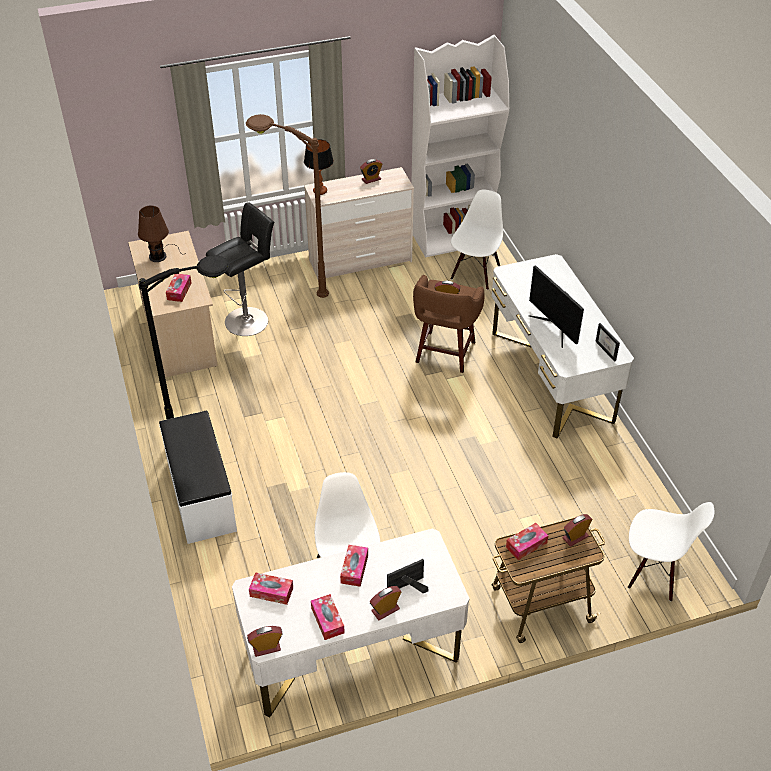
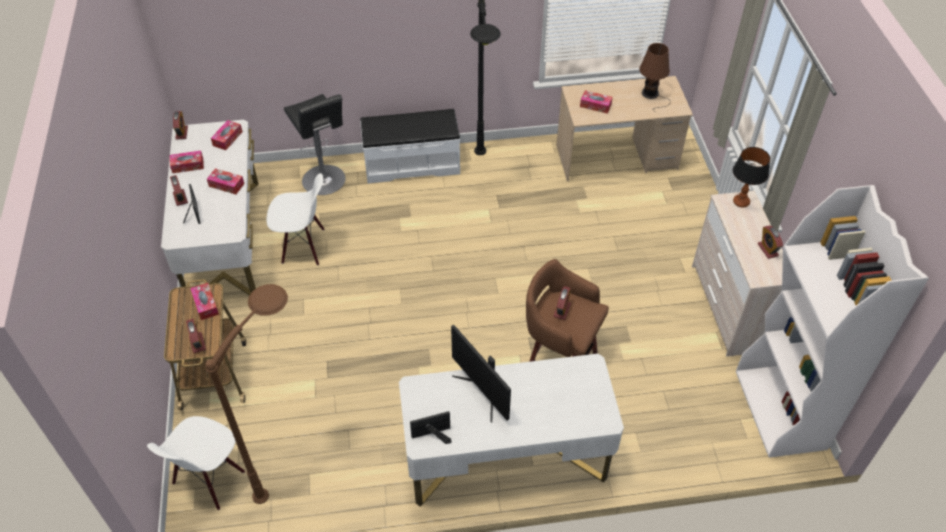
camera: 100 degrees right, 5 degrees up
(249, 320) = (631, 207): black stool -> black stool (325, 182)
(288, 284) = (688, 241): brown floor lamp -> brown floor lamp (294, 458)
(475, 274) = (701, 419): white chair -> none
(554, 327) = (483, 391): monitor -> monitor turned 105 degrees counterclockwise

